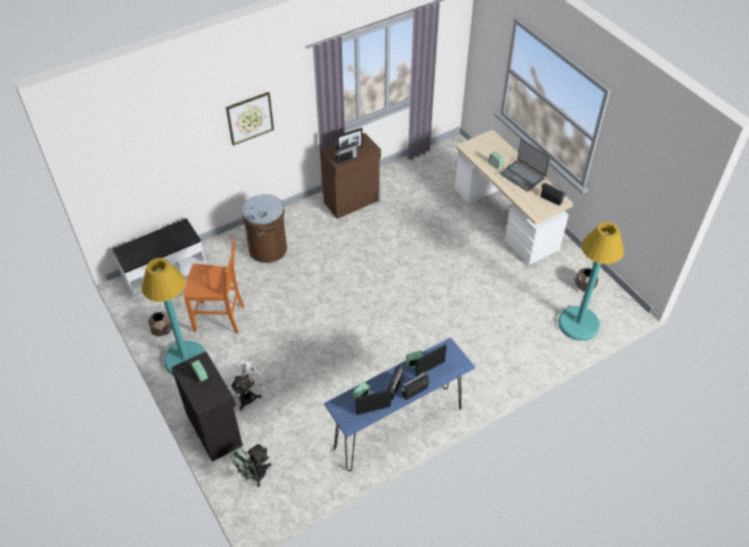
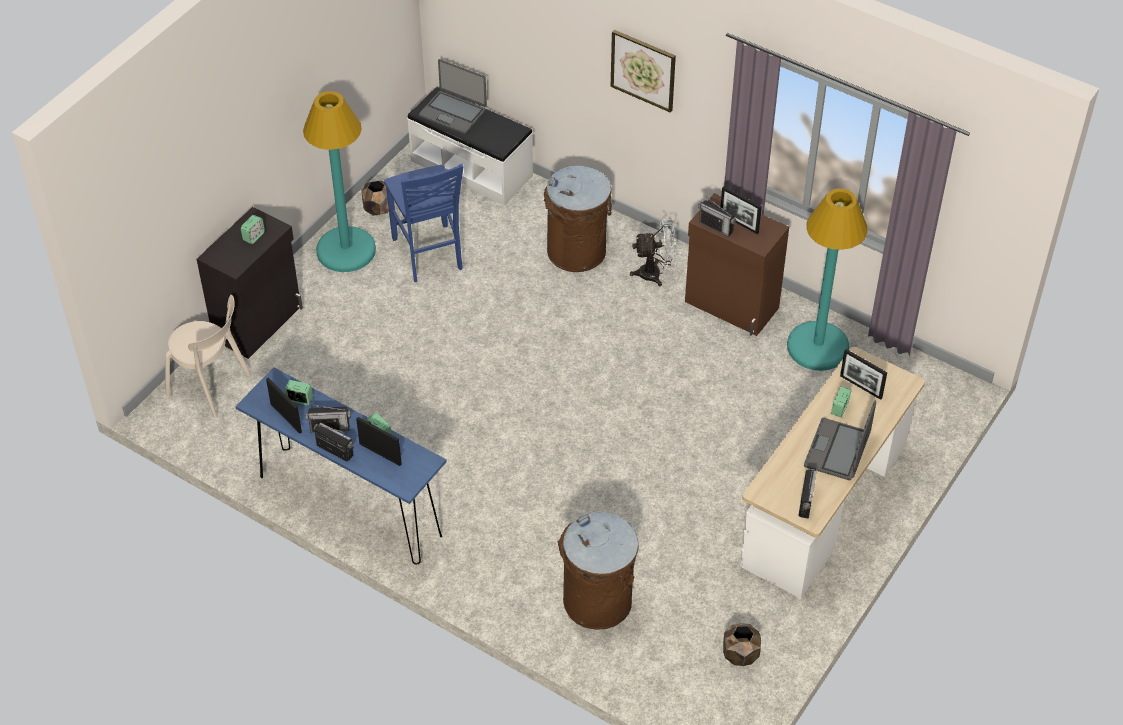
camera: 65 degrees right, 0 degrees up
(142, 248) = (453, 112): none -> laptop
(220, 318) = (428, 255): orange chair -> blue chair
(249, 394) = (325, 333): white fan -> white fan (655, 274)
(253, 475) = (212, 386): green fan -> beige chair
(485, 152) = (861, 387): none -> picture frame
(525, 332) = (597, 602): none -> brown trash can
(578, 324) = (655, 666): turquoise floor lamp -> turquoise floor lamp (817, 346)

